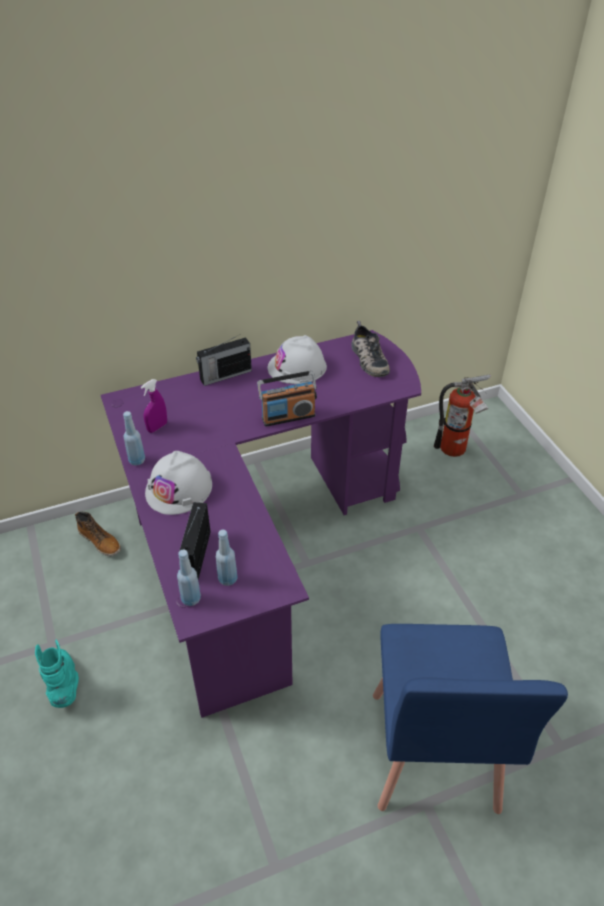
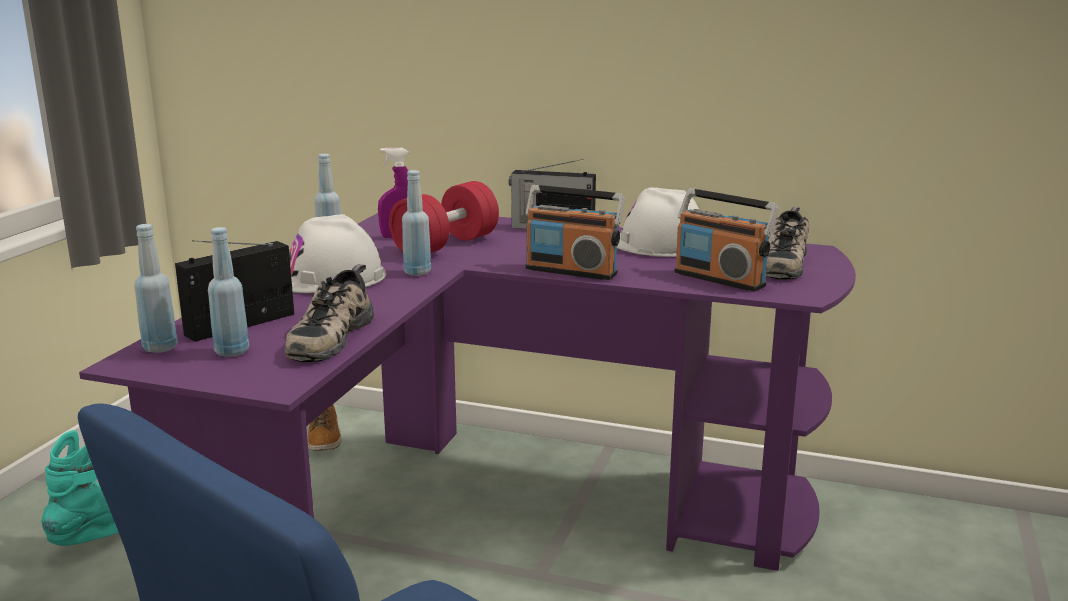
camera: 40 degrees right, 25 degrees down
(194, 423) = (445, 245): none -> red dumbbell
(216, 458) = (417, 272): none -> blue bottle
(253, 538) = (329, 336): none -> shoe
(359, 389) = (720, 279): none -> radio
(456, 449) = (974, 561): fire extinguisher -> none

